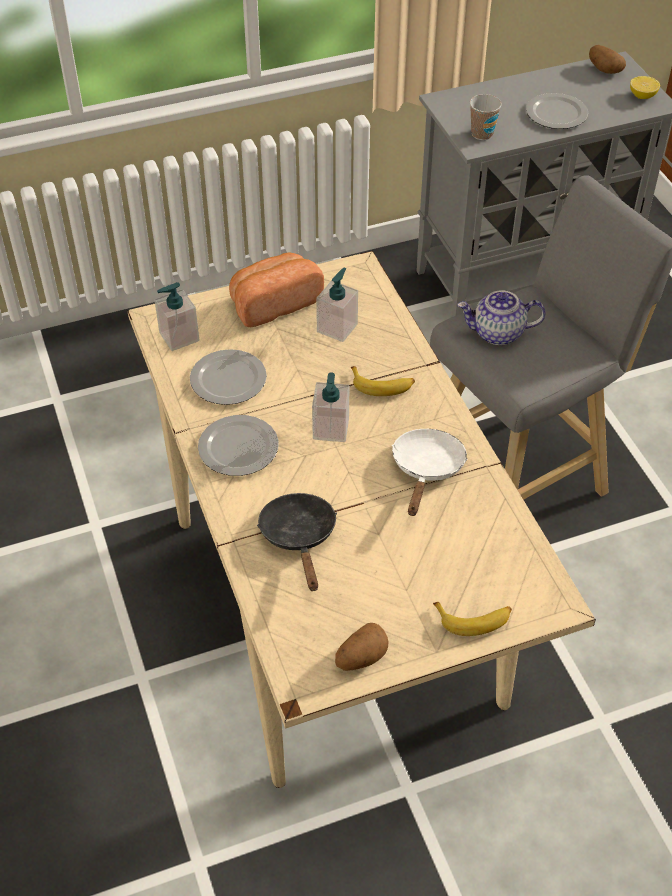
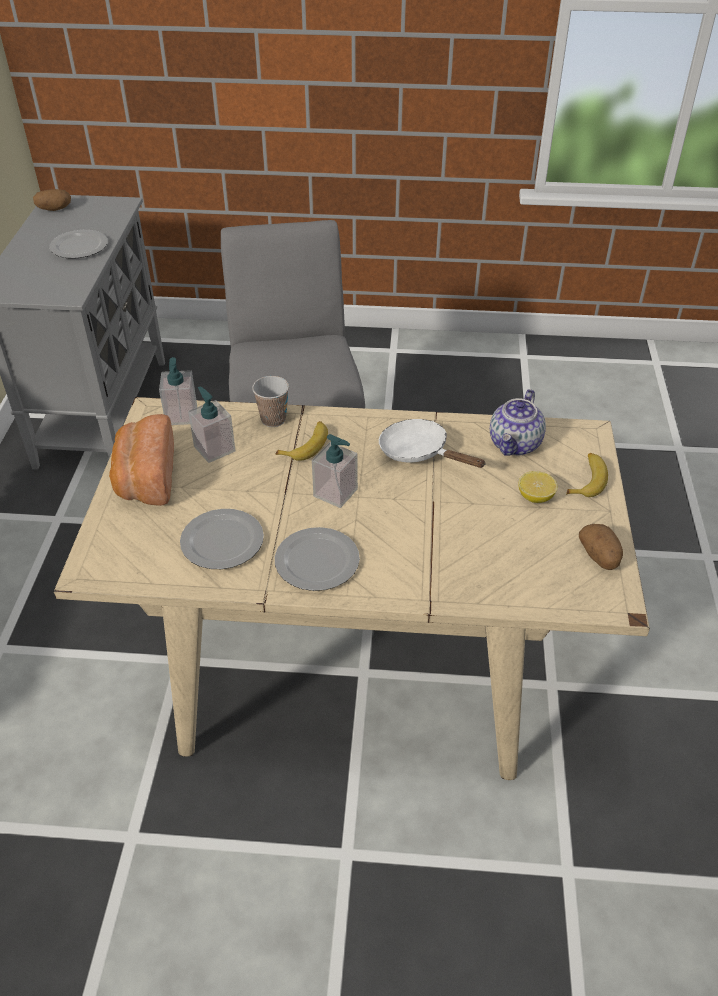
camera: 65 degrees left, 5 degrees down
(179, 337) = (132, 560): soap dispenser -> soap dispenser (181, 415)
(299, 537) = (450, 553): black frying pan -> none
(482, 134) = (60, 288): cup -> cup (273, 419)
(497, 333) = (278, 375): teapot -> teapot (515, 444)
(642, 96) = (106, 206): lemon -> lemon (535, 497)

